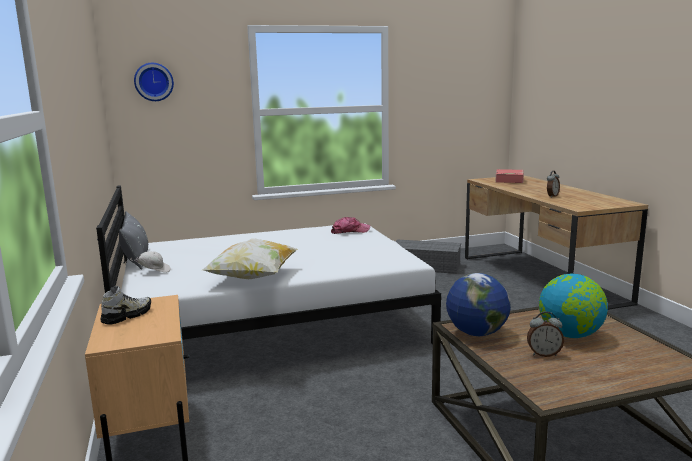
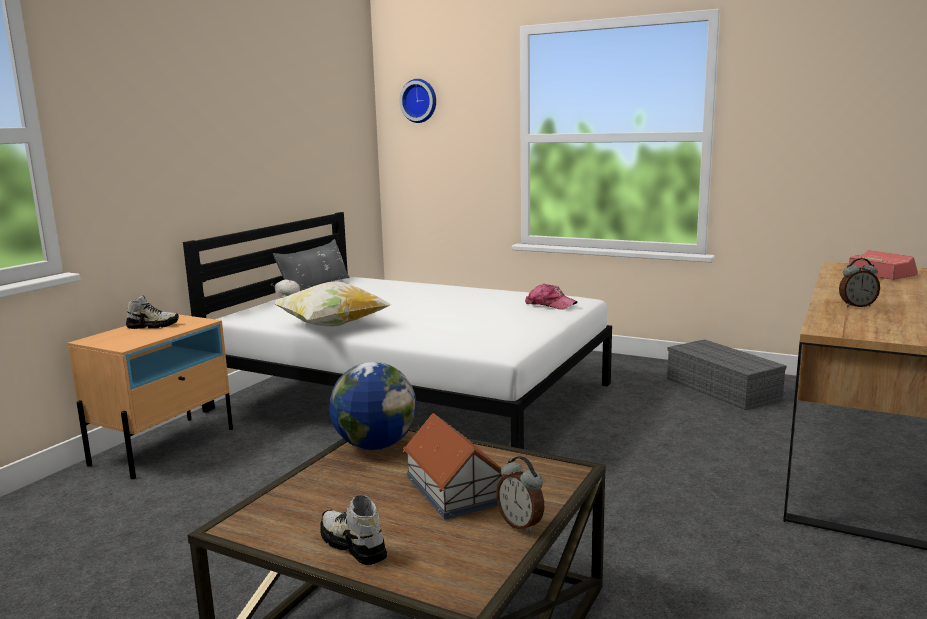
camera: 45 degrees right, 0 degrees up
(543, 354) = (365, 492): alarm clock -> alarm clock (521, 524)
(570, 335) = (453, 490): globe -> toy house
(612, 376) = (353, 545): none -> shoe

